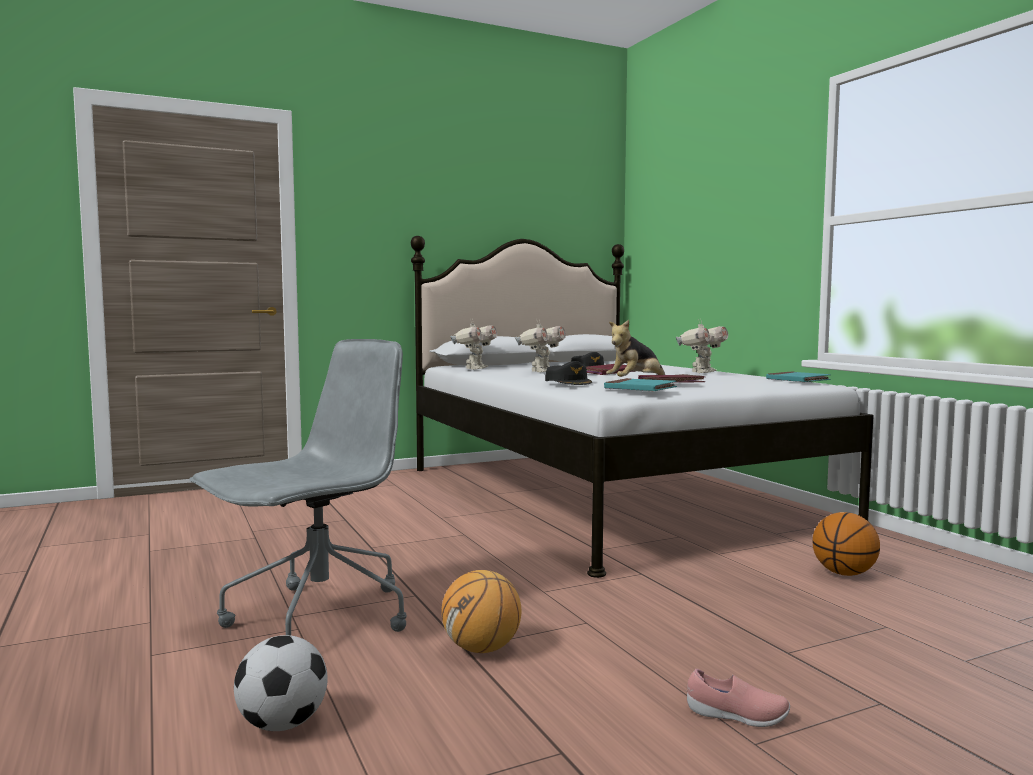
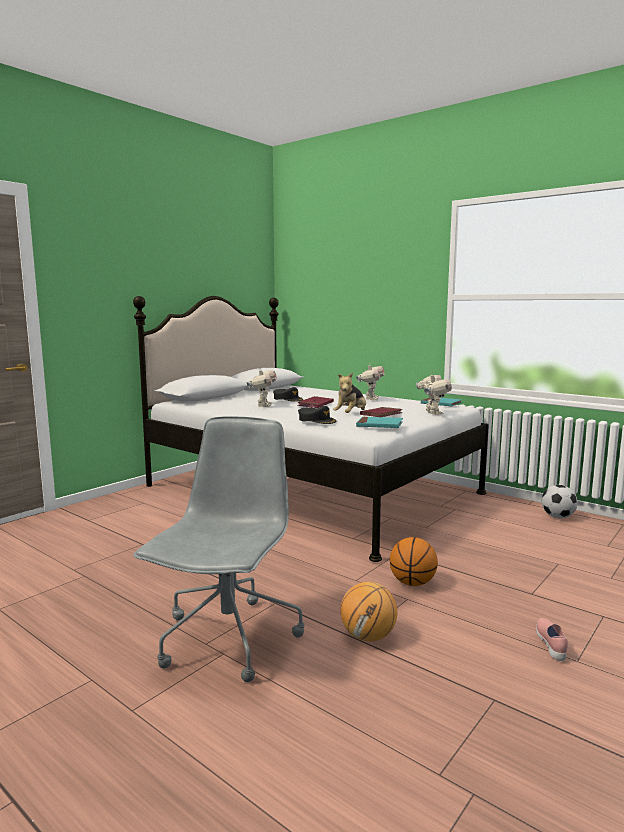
camera: 25 degrees left, 5 degrees up
(282, 724) = (308, 737): football -> football (557, 517)
(475, 369) = (205, 405): toy robot -> toy robot (432, 413)
(737, 716) = (552, 645): pink shoe -> pink shoe turned 75 degrees counterclockwise
(844, 573) = (504, 530): basketball -> basketball (412, 583)

